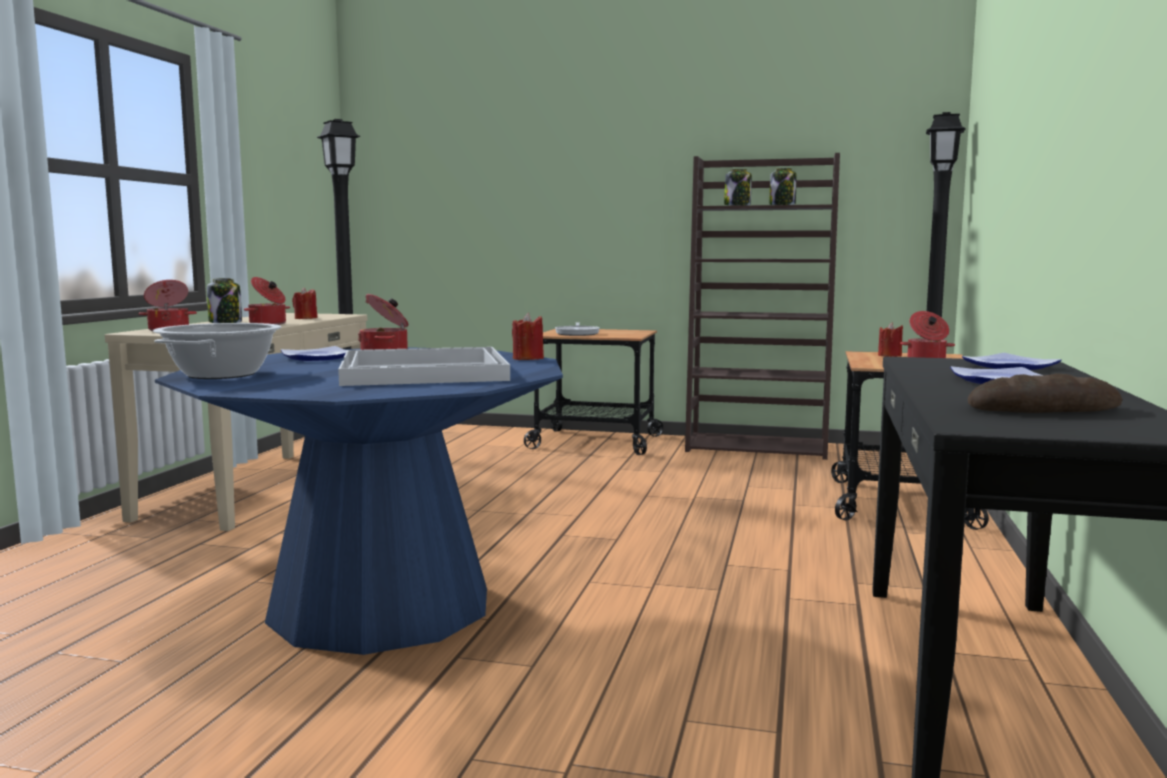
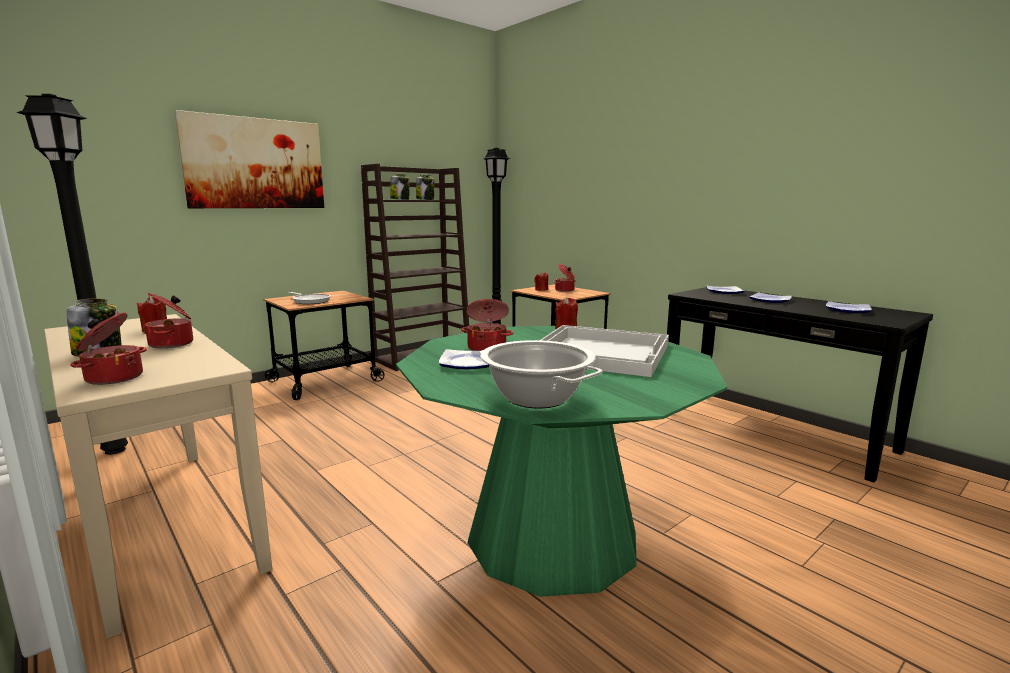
camera: 55 degrees left, 5 degrees up
(380, 605) = (552, 537): blue dining table -> green dining table
(567, 168) = (255, 163): none -> picture
(1043, 408) = (847, 310): bread -> plate

